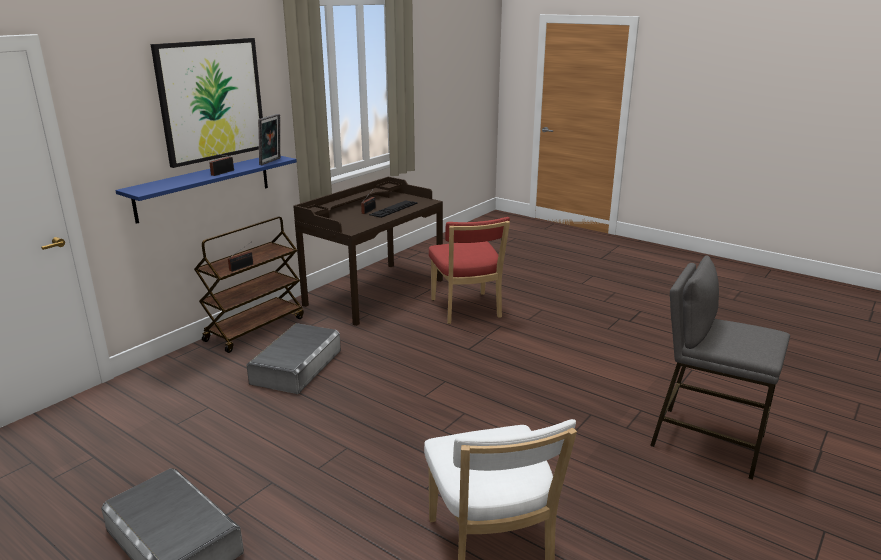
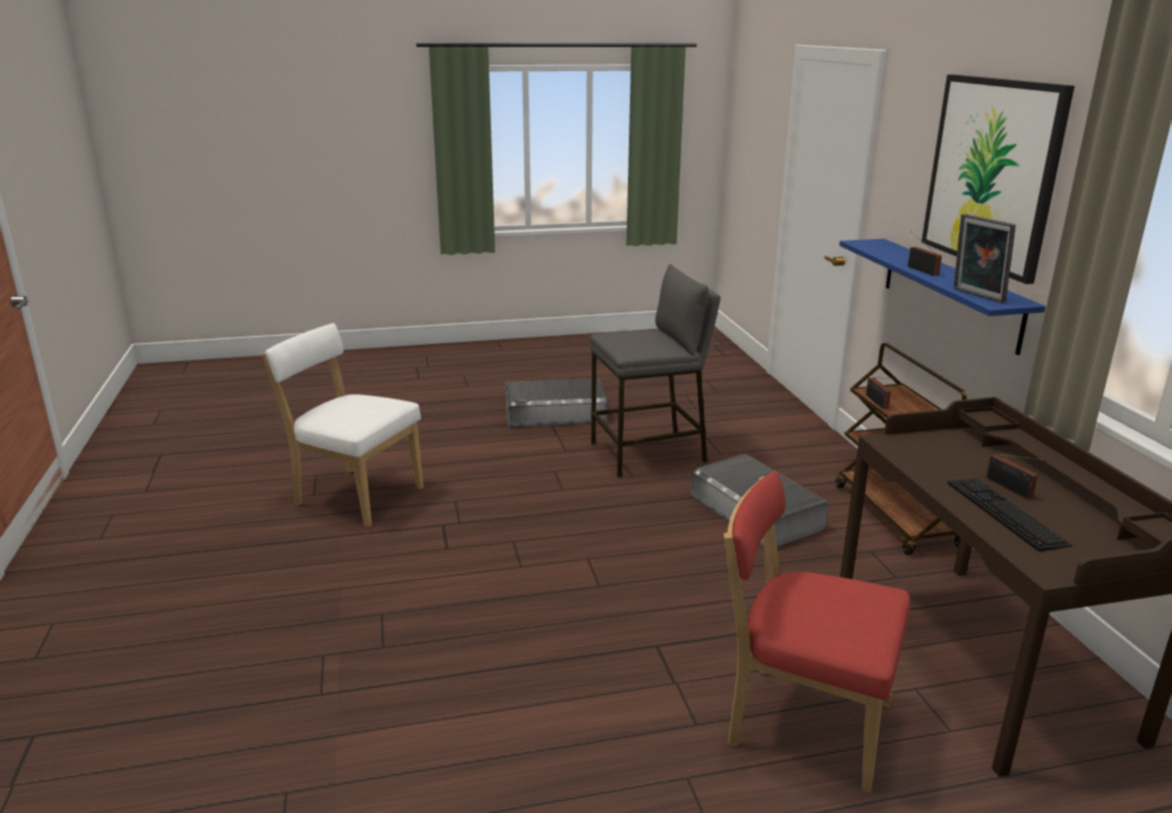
camera: 130 degrees right, 0 degrees up
(707, 440) = (202, 698): grey stool -> grey stool (649, 453)

